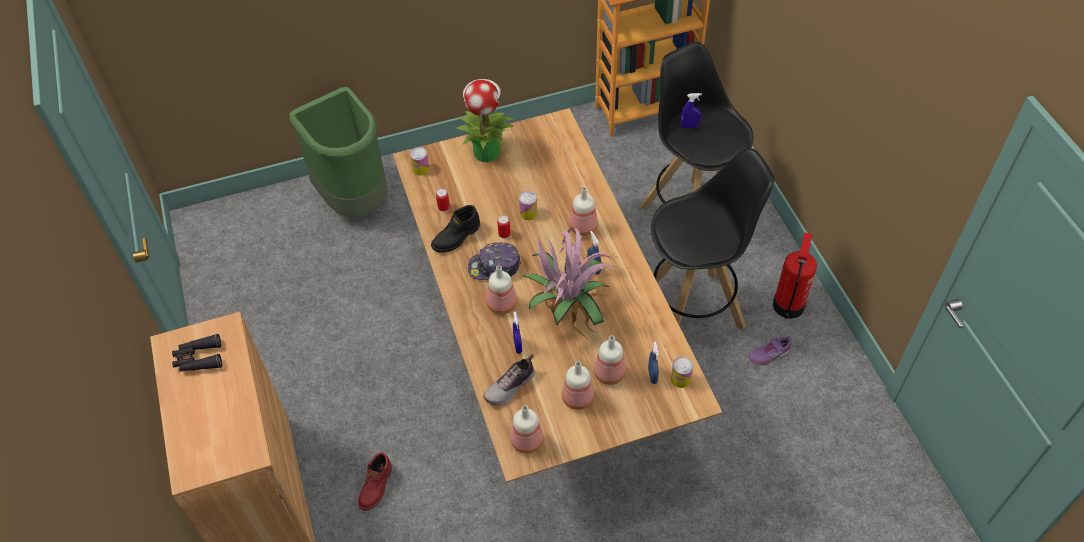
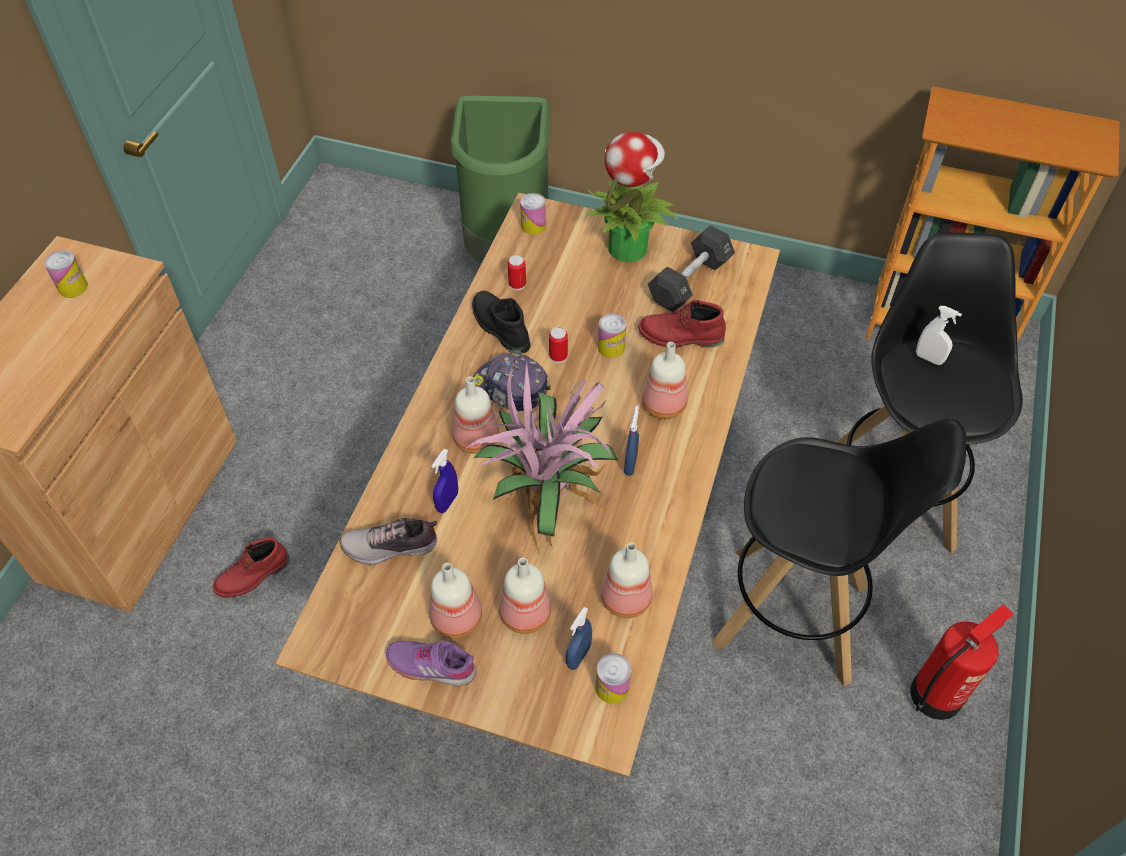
camera: 35 degrees right, 0 degrees up
(198, 358) = (73, 287): black binoculars -> can
(457, 238) = (499, 327): black boot -> black boot turned 60 degrees clockwise
(526, 441) = (345, 628): bottle -> bottle (624, 597)
(537, 152) = (690, 281): none -> black dumbbell
(560, 186) = (680, 337): none -> red boot
(689, 126) = (928, 358): blue spray bottle -> white spray bottle
(769, 354) = (853, 743): purple shoe -> purple shoe (431, 665)

